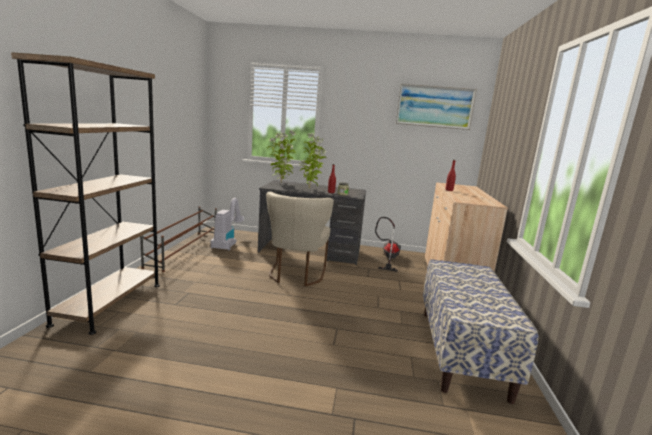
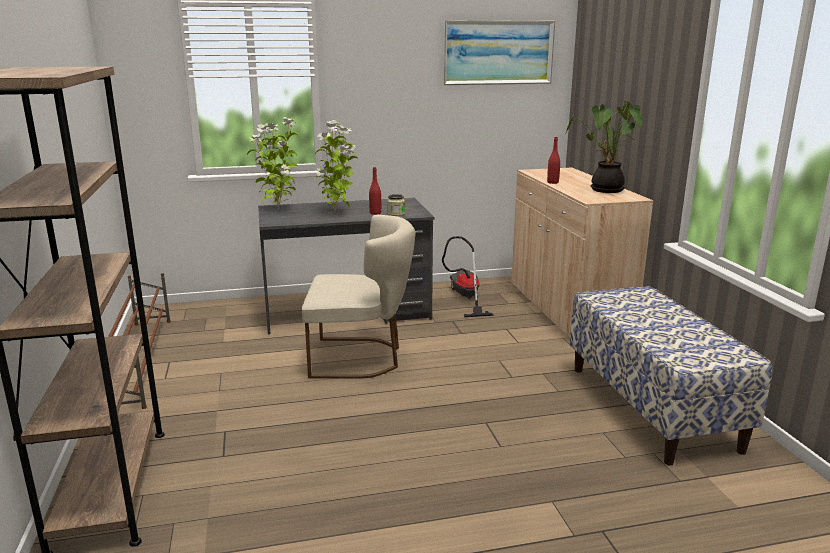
camera: 20 degrees left, 5 degrees up
(227, 243) = (202, 329): vacuum cleaner -> none
(296, 275) = (361, 358): beige chair -> beige chair turned 75 degrees counterclockwise
(479, 198) = (603, 190): none -> potted plant

